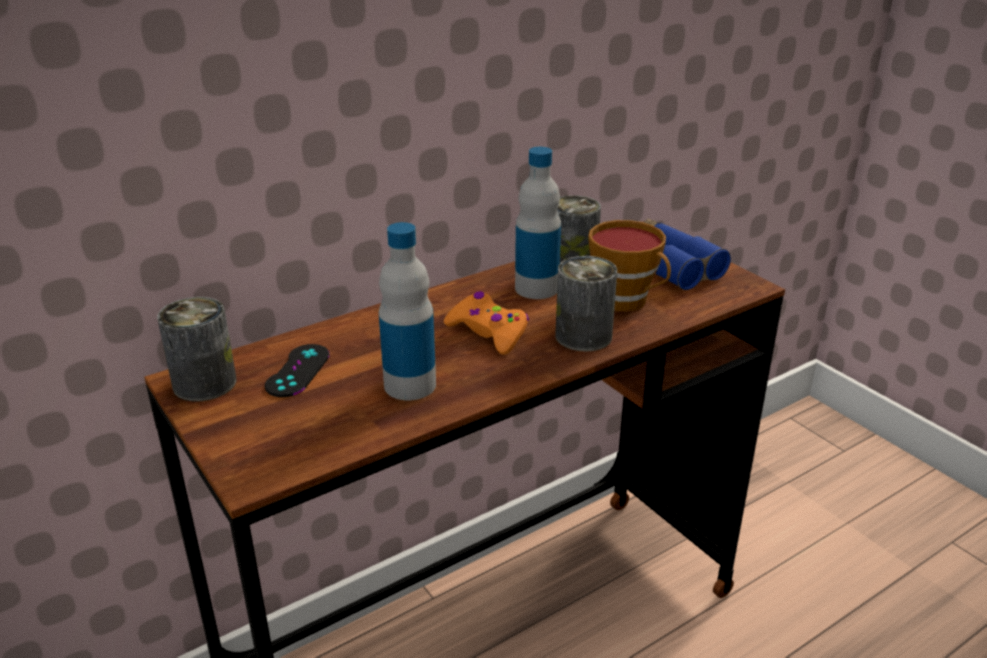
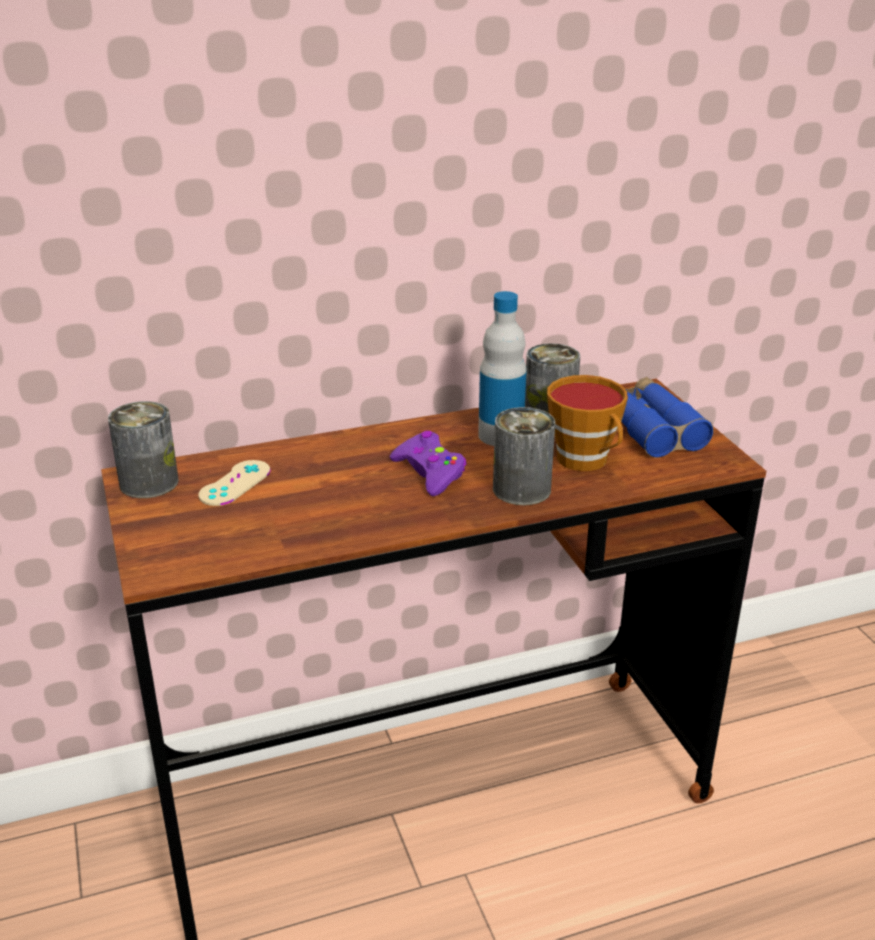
camera: 15 degrees right, 0 degrees up
(298, 371) = (235, 483): black game controller -> beige game controller
(410, 385) = (329, 512): bottle -> none
(488, 332) = (429, 472): orange game controller -> purple game controller

